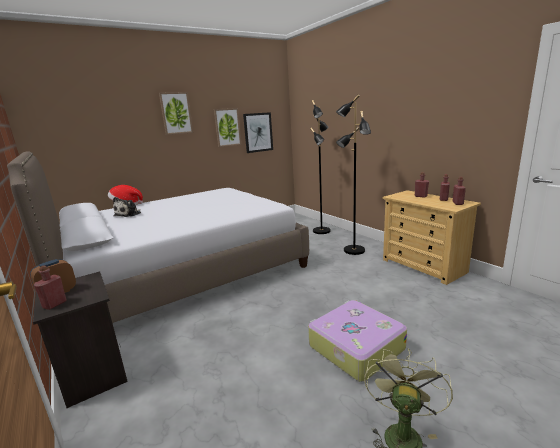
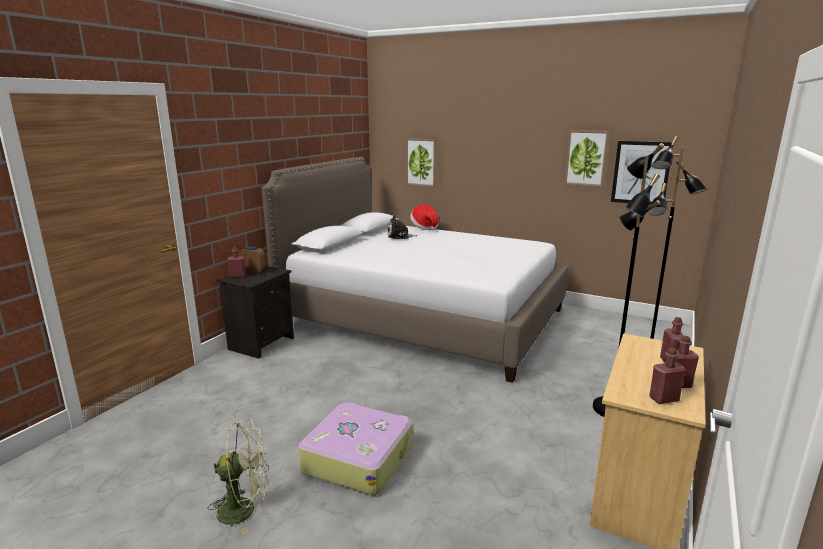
camera: 60 degrees right, 0 degrees up
(176, 113) = (516, 131): picture -> picture (421, 162)

